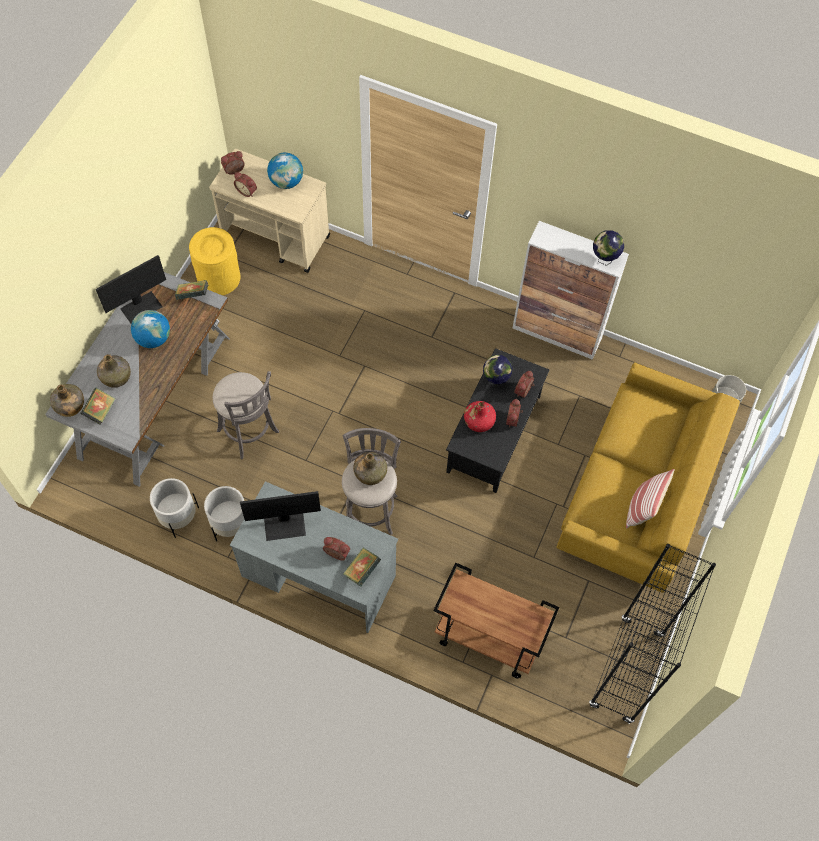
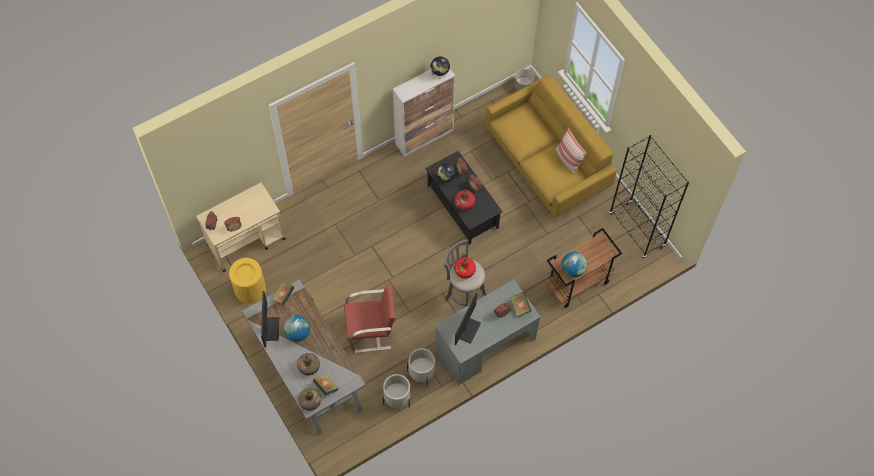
camera: 55 degrees left, 0 degrees up
(250, 433) = (371, 331): grey stool -> red chair
(286, 182) = (244, 202): globe -> globe (573, 269)
(370, 473) = (464, 271): green bottle -> red bottle

